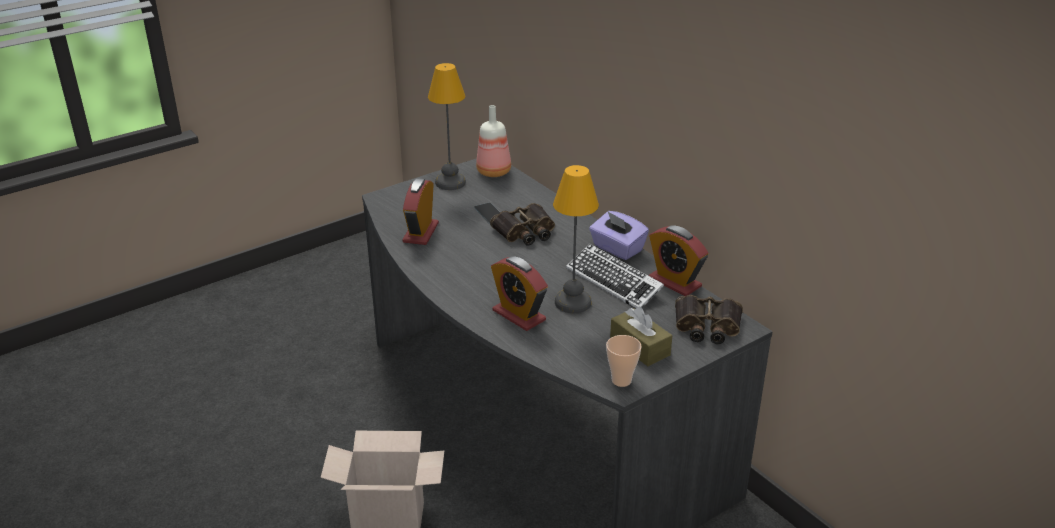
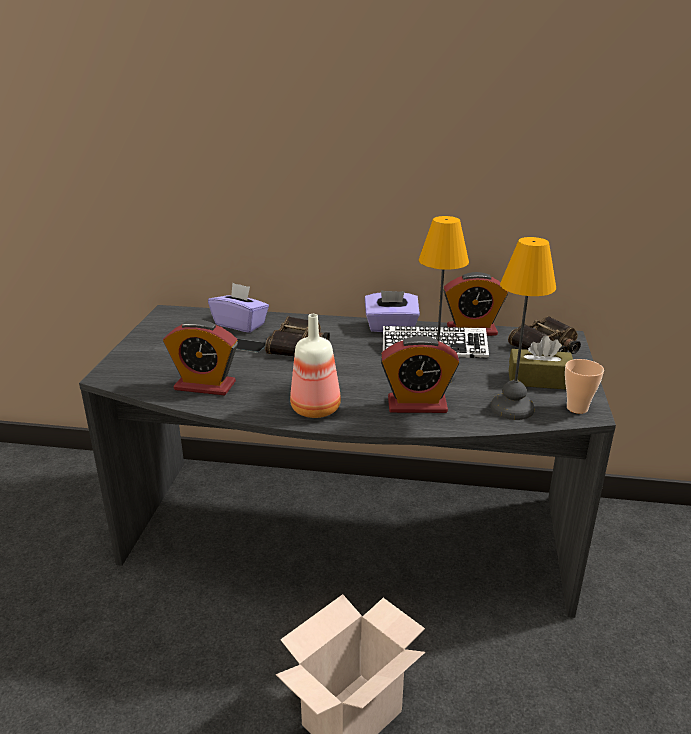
camera: 45 degrees left, 5 degrees down
(421, 233) = (205, 386): alarm clock -> alarm clock turned 45 degrees counterclockwise
(449, 182) = (158, 338): table lamp -> table lamp (511, 409)
(495, 172) = (187, 316): bottle -> bottle (316, 408)
(517, 195) = (240, 324): none -> purple tissue box

